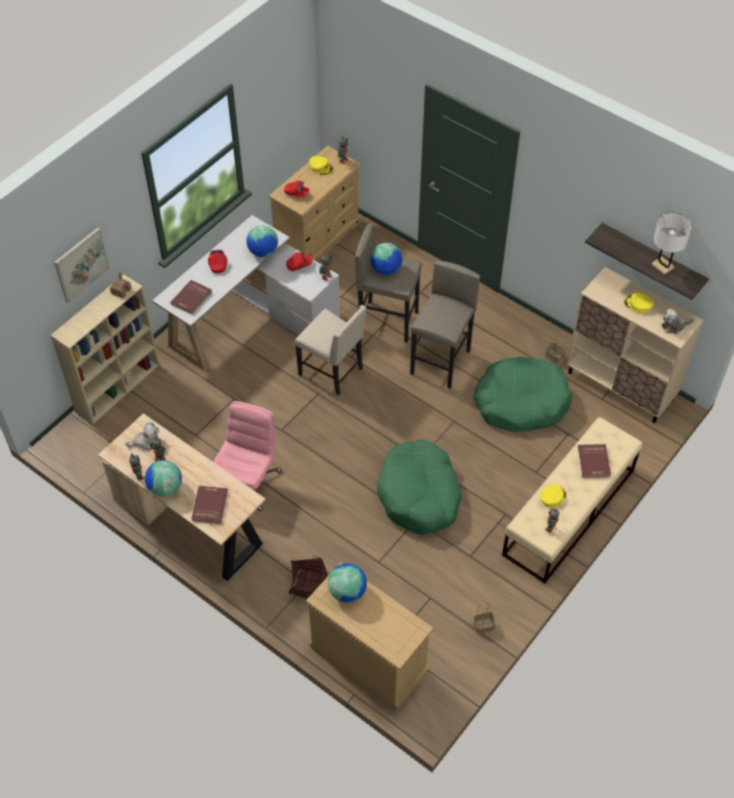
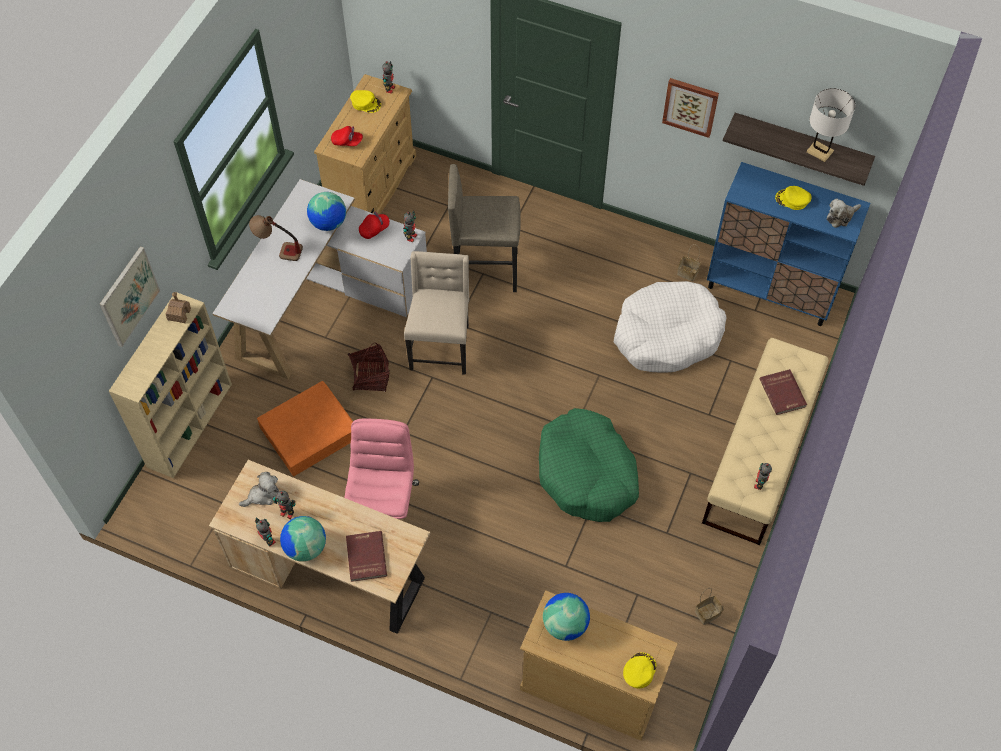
camera: 15 degrees left, 5 degrees up
(192, 298) = (261, 300): red book -> none
(207, 413) = (309, 432): none -> orange storage box
(218, 264) = (278, 250): red cap -> table lamp
(308, 585) = (493, 615): basket -> basket (370, 377)
(332, 371) = (441, 346): beige chair -> beige chair turned 105 degrees counterclockwise
(386, 269) = (482, 214): globe -> none
(441, 362) = (562, 307): grey stool -> none
(520, 402) = (667, 335): green dog bed -> white dog bed
(552, 496) = (750, 445): yellow cap -> yellow cap (639, 671)
(569, 212) = (690, 106): none -> picture
(620, 386) = (771, 290): beige cabinet -> blue cabinet

